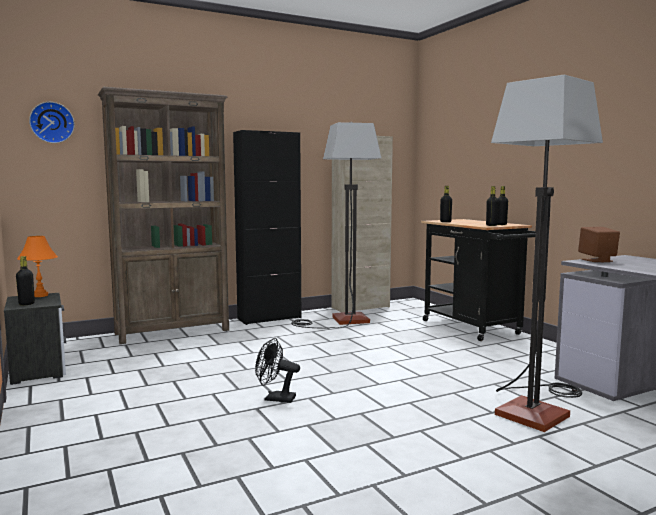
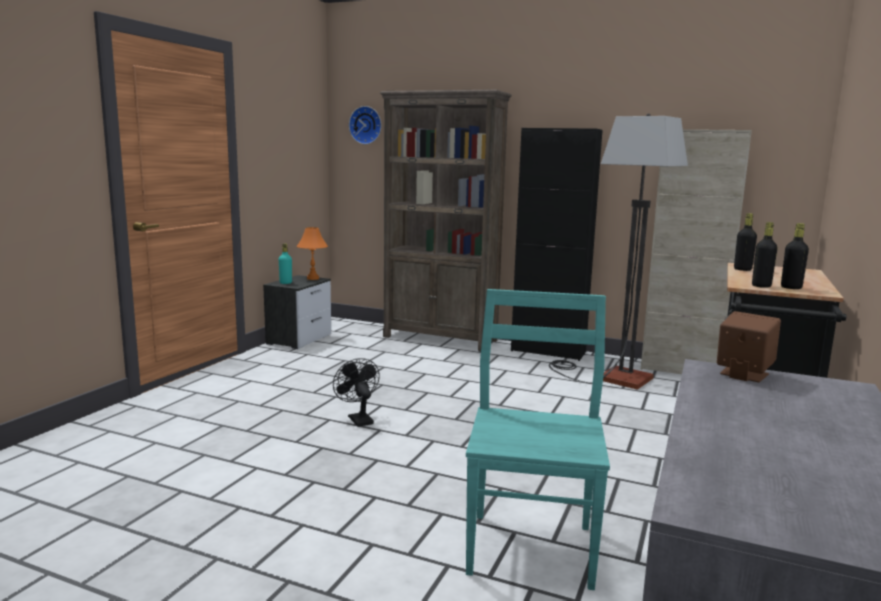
camera: 50 degrees right, 5 degrees up
(26, 304) = (285, 283): black bottle -> turquoise bottle
(536, 408) = (531, 547): floor lamp -> turquoise chair

